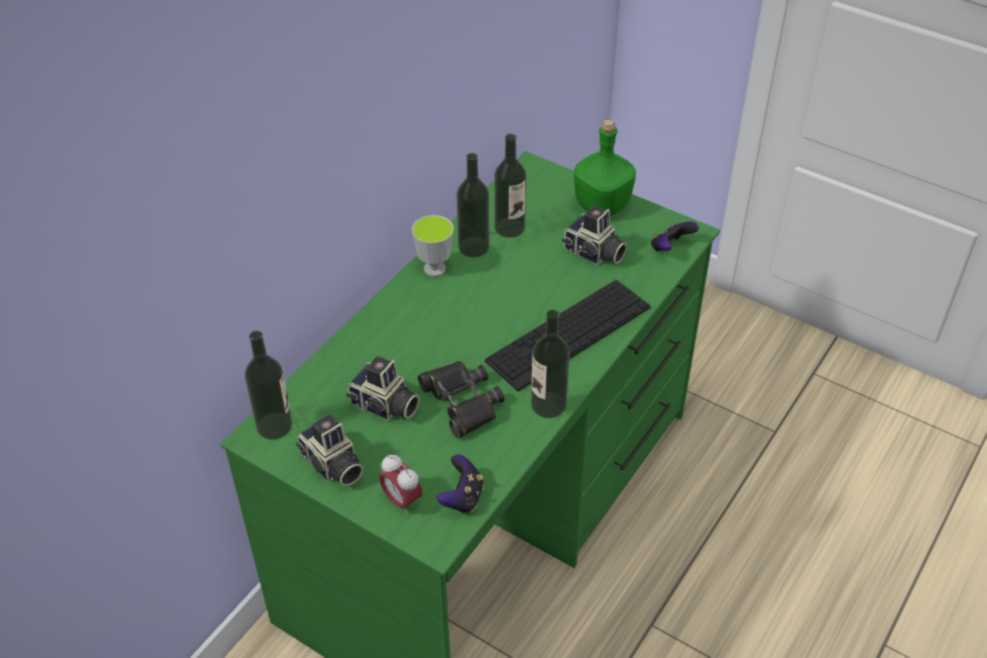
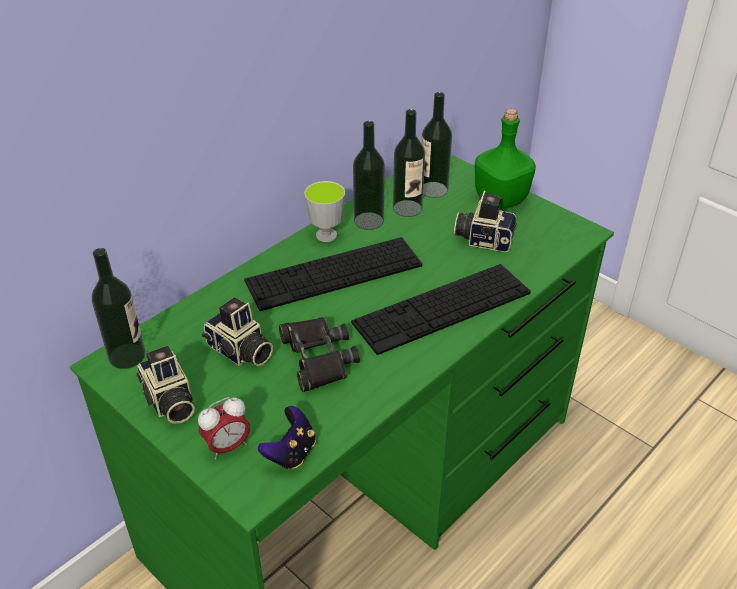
camera: 10 degrees right, 5 degrees down
(402, 500) = (227, 447): alarm clock -> alarm clock turned 90 degrees counterclockwise
(454, 310) = (334, 273): none -> keyboard
(548, 404) = (405, 372): bottle -> bottle (433, 189)
(594, 253) = (484, 239): camera -> camera turned 150 degrees clockwise
(670, 248) = (561, 242): game controller -> none

